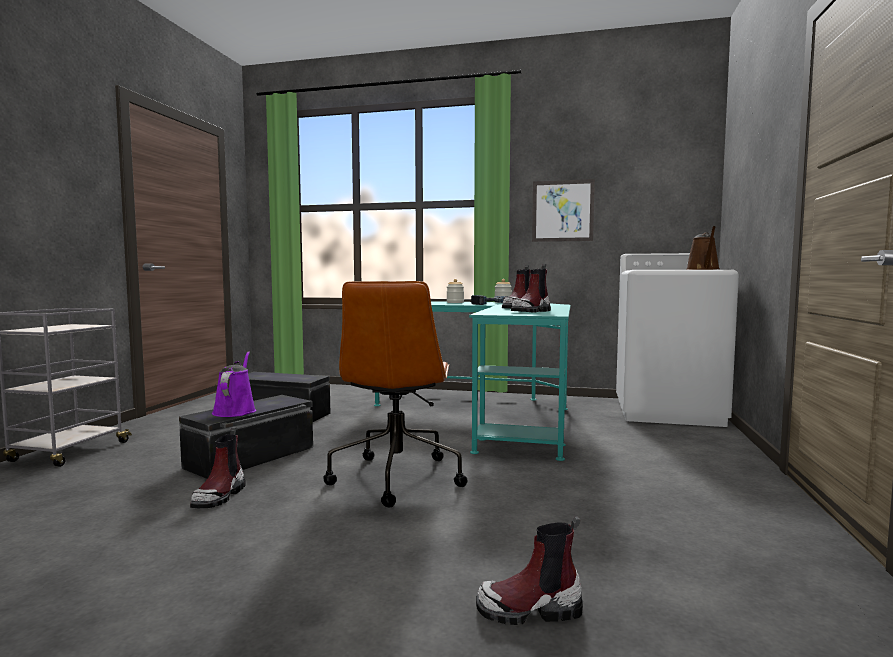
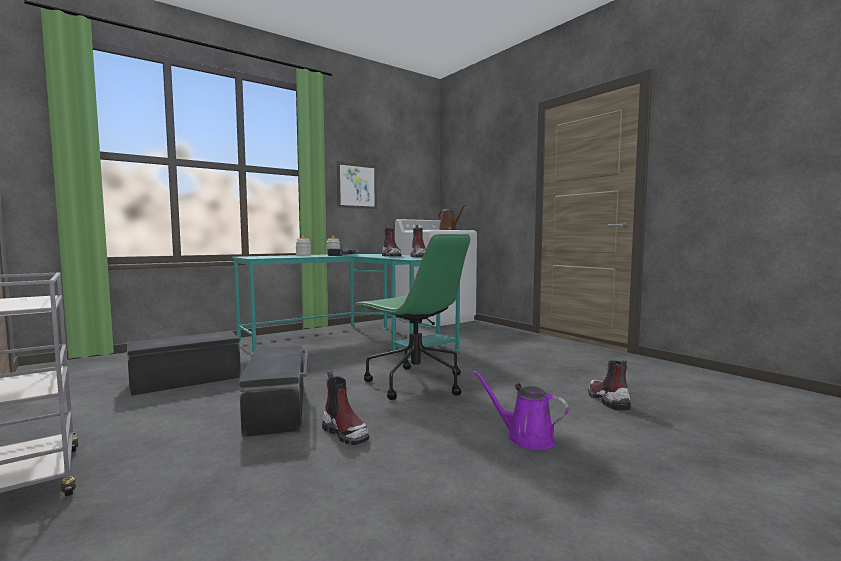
camera: 50 degrees left, 0 degrees up
(235, 411) = (274, 364): purple watering can -> purple watering can (525, 438)
(396, 477) = (414, 383): brown office chair -> green office chair
(530, 610) = (607, 400): boot -> boot turned 135 degrees clockwise

